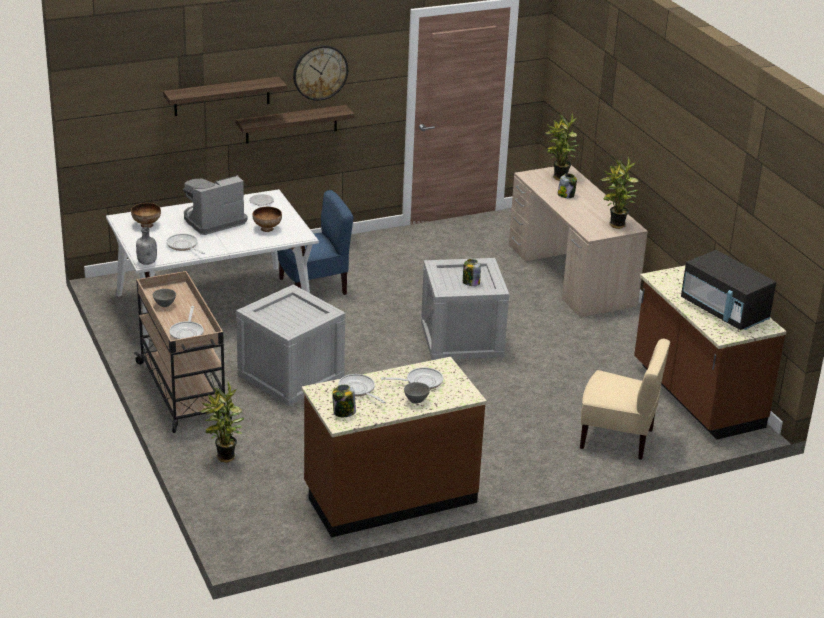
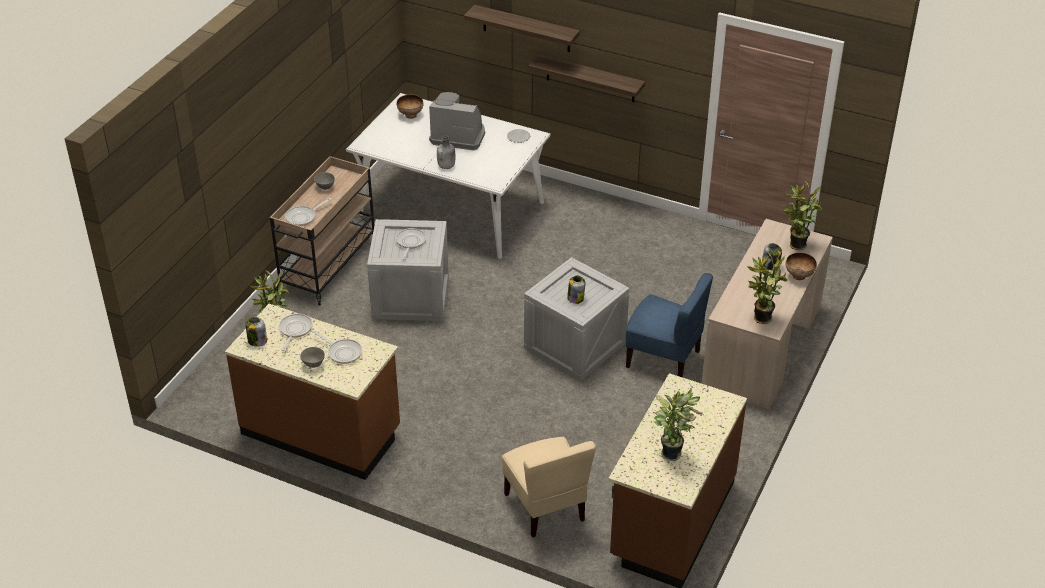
camera: 50 degrees right, 10 degrees up
(147, 262) = (361, 146): grey bottle -> grey bottle (446, 166)
(183, 246) = (404, 146): frying pan -> frying pan (410, 243)
(267, 229) = (482, 163): bowl -> bowl (799, 276)
(313, 287) = (541, 234): blue chair -> blue chair (663, 358)
(320, 72) = (620, 41): wall clock -> none
(724, 311) = (672, 452): black microwave -> potted plant

